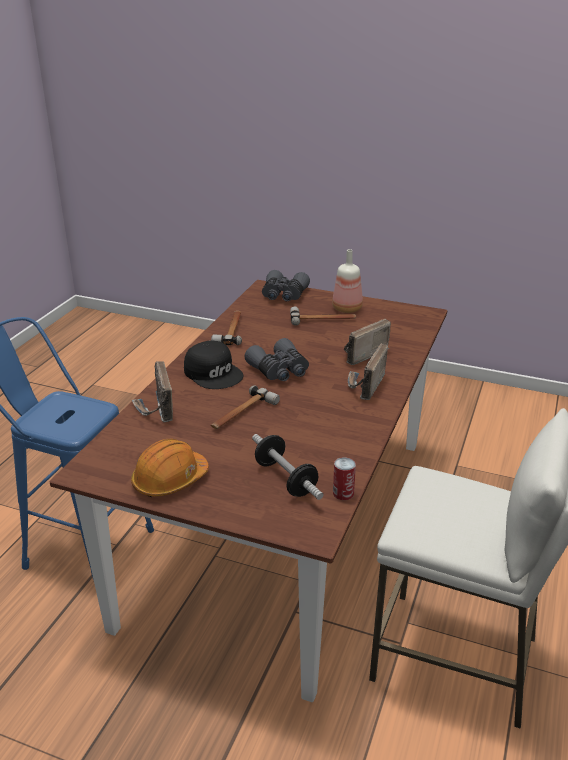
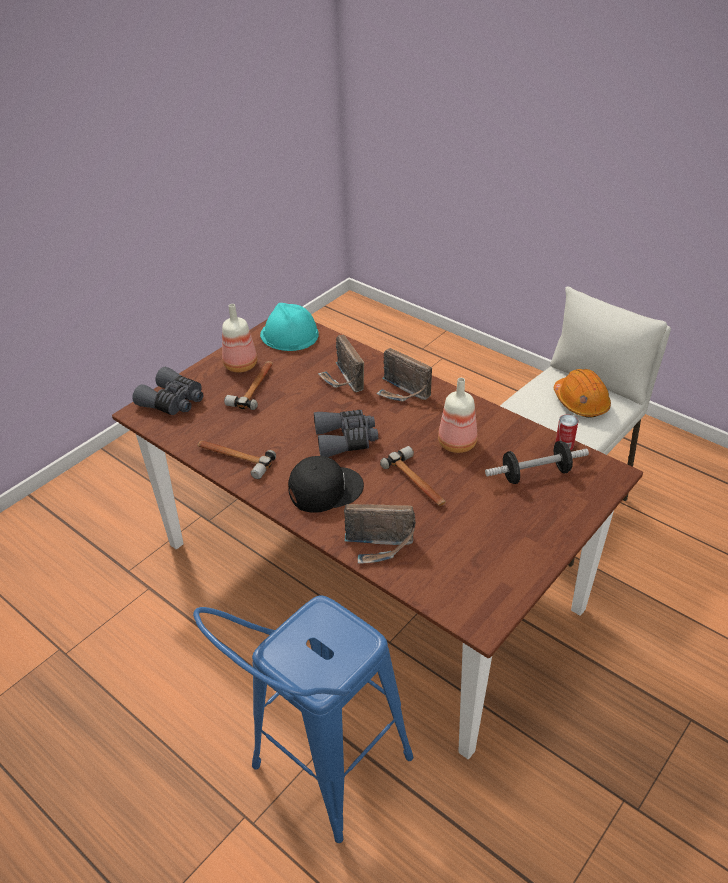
camera: 70 degrees left, 10 degrees up
(170, 480) = (516, 553): orange hard hat -> orange hard hat (580, 402)
(306, 427) = (458, 444): none -> bottle
(407, 319) = (289, 335): none -> turquoise hard hat

